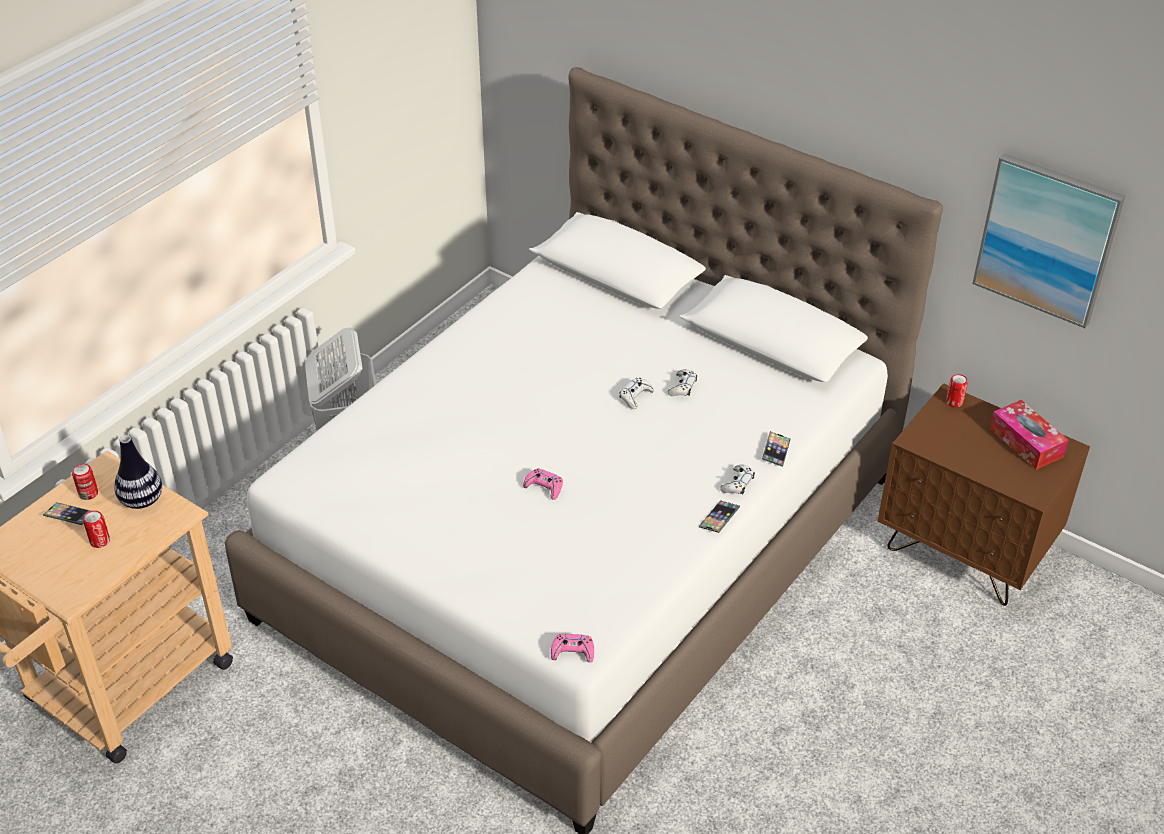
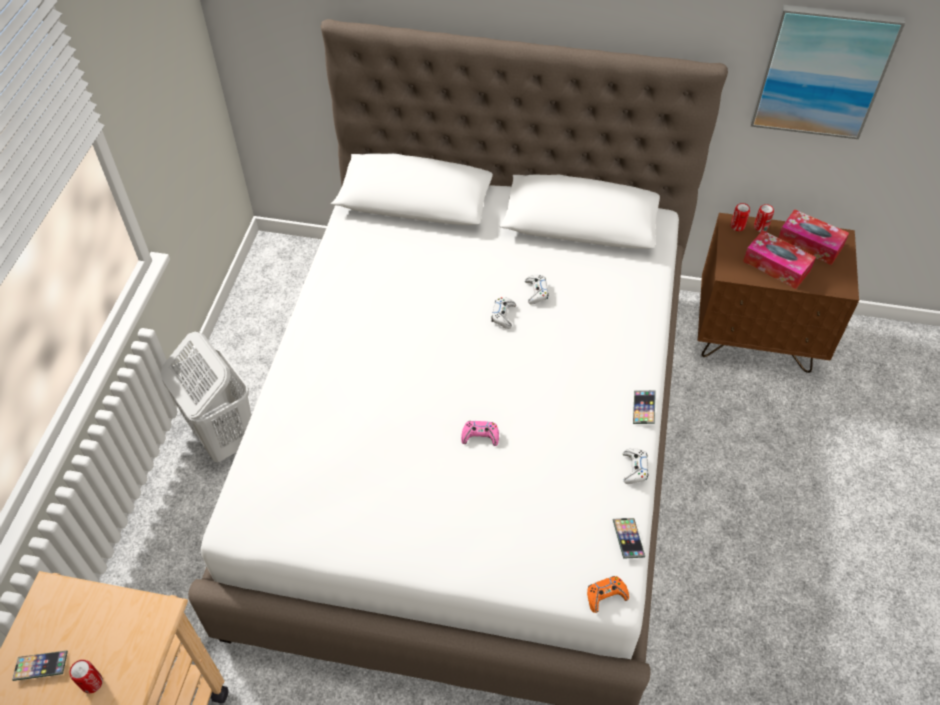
camera: 25 degrees left, 10 degrees up
(88, 493) = (48, 631): can -> can (760, 227)
(142, 500) = (111, 615): vase -> none
(572, 652) = (606, 596): pink game controller -> orange game controller
(737, 484) = (637, 369): white game controller -> white game controller (634, 469)
(776, 451) = (648, 325): phone -> phone (628, 539)
(971, 451) = (776, 266): none -> tissue box

